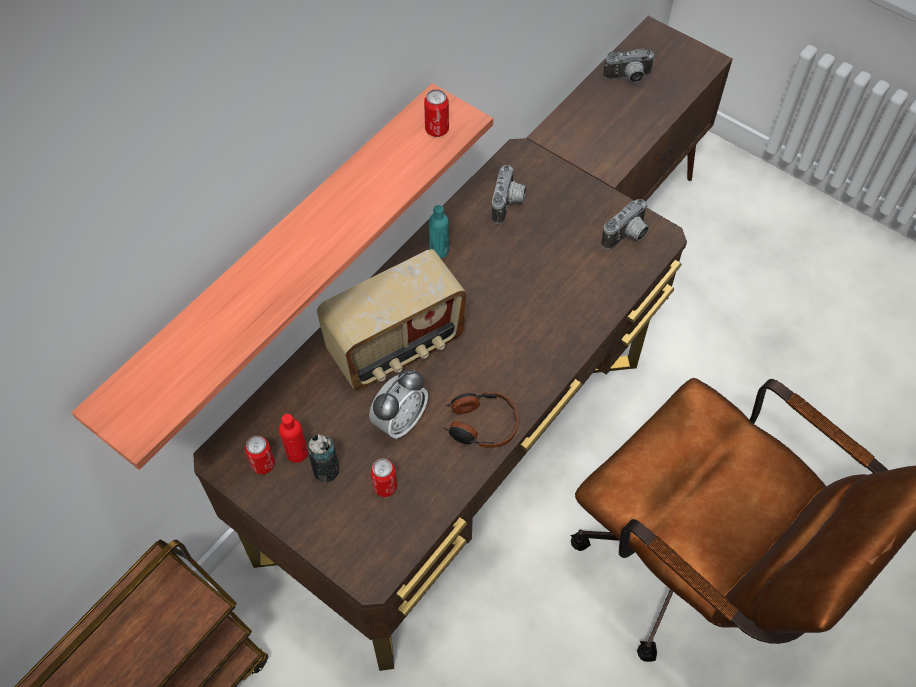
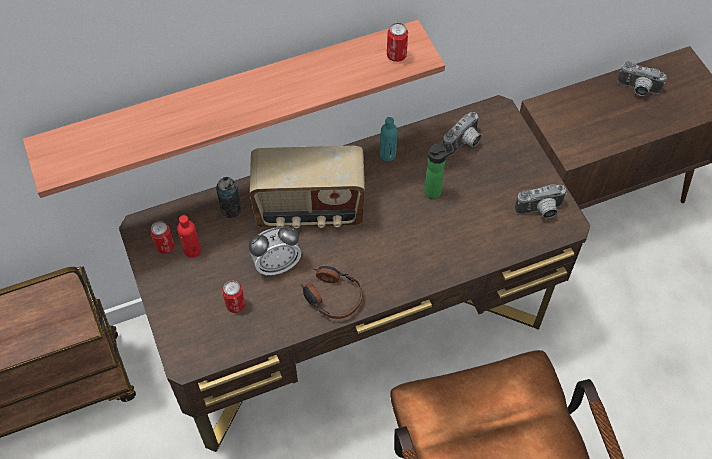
camera: 30 degrees right, 0 degrees up
(326, 470) = (204, 272): can -> can (231, 210)
(512, 265) = (435, 191): none -> bottle

